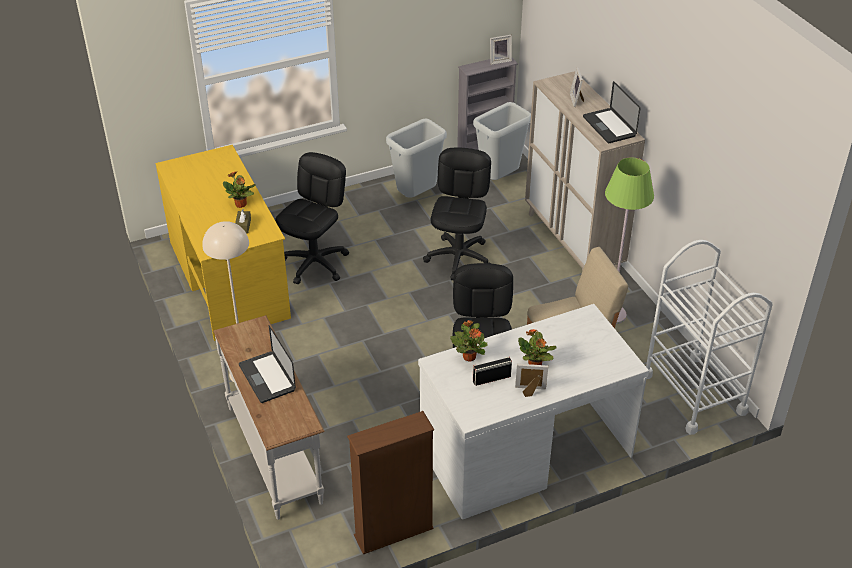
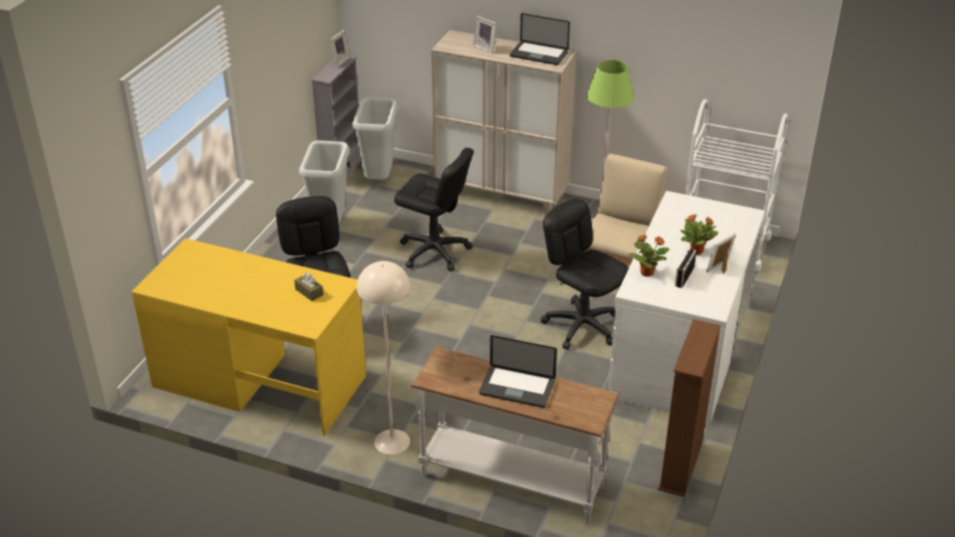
camera: 45 degrees left, 5 degrees down
(241, 205) = (278, 278): potted plant -> none
(459, 258) = (434, 252): black office chair -> black office chair turned 150 degrees clockwise

